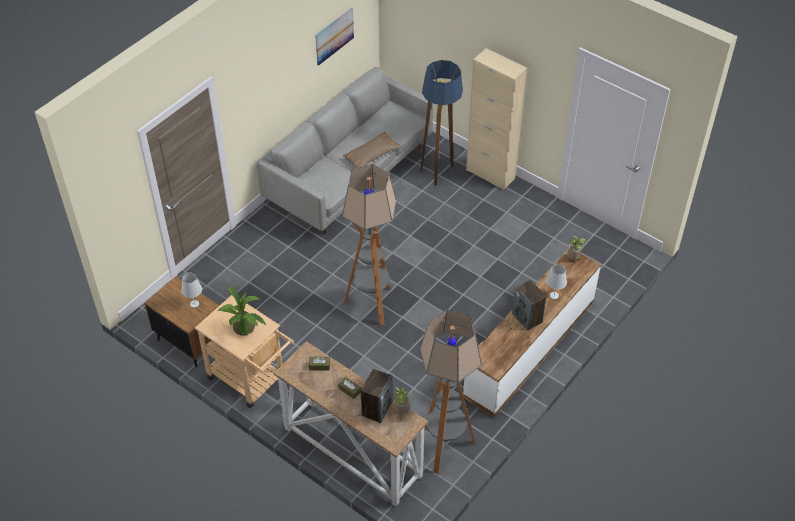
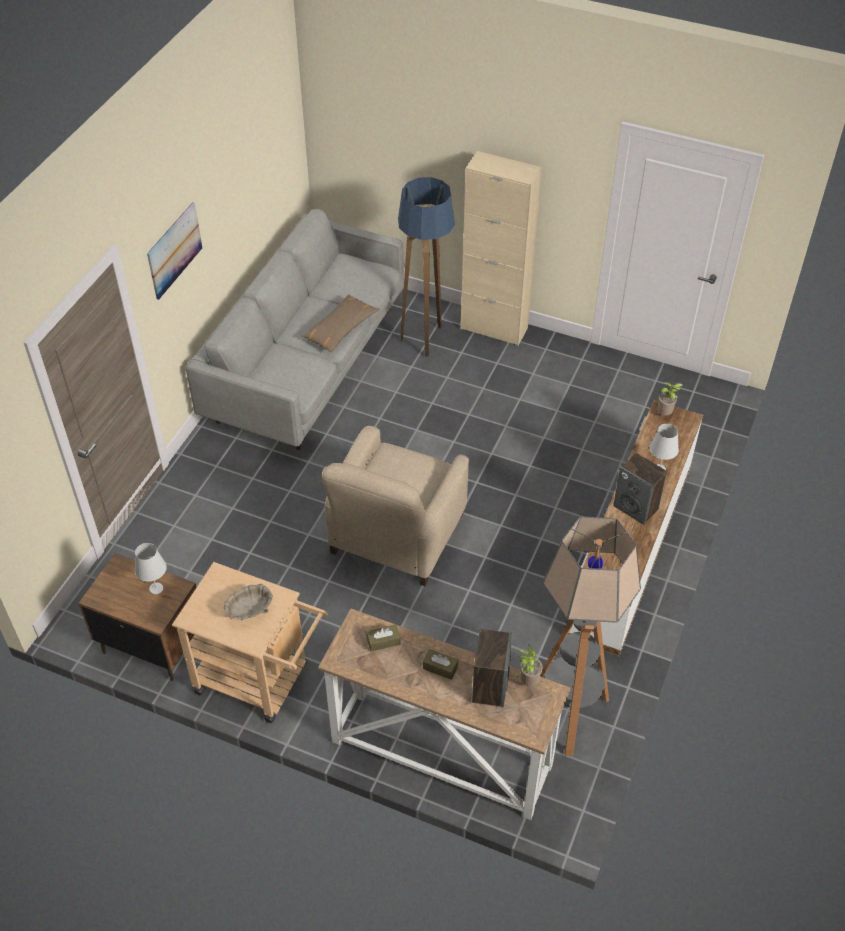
camera: 15 degrees left, 0 degrees up
(244, 330) = (250, 611): potted plant -> beige bowl
(334, 36) = (258, 170): picture -> picture (174, 250)
(372, 304) = (396, 534): floor lamp -> beige armchair

